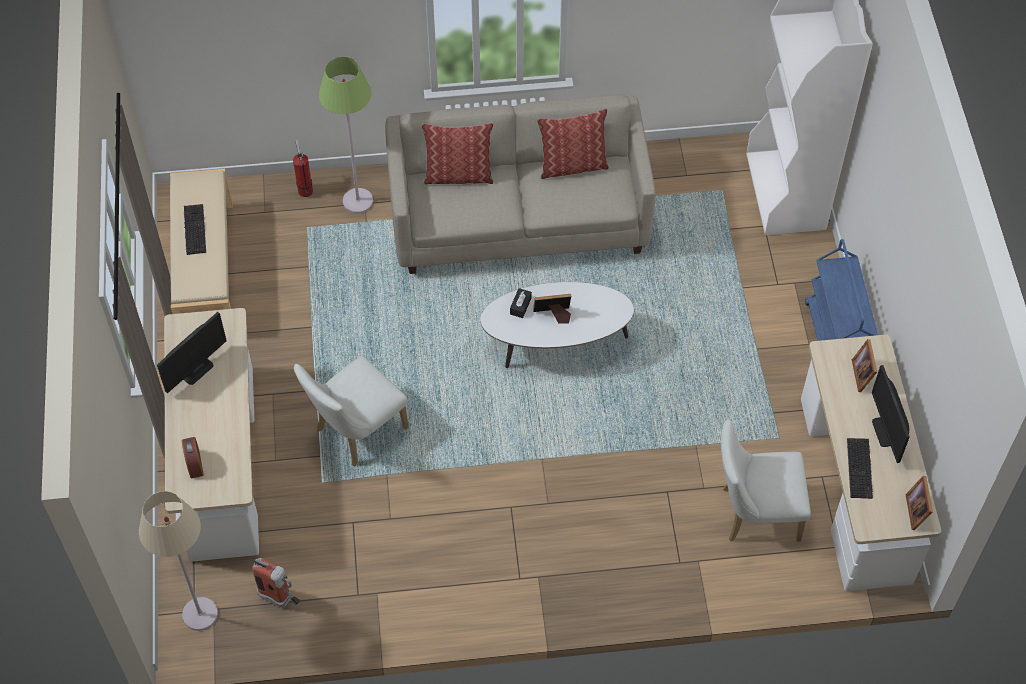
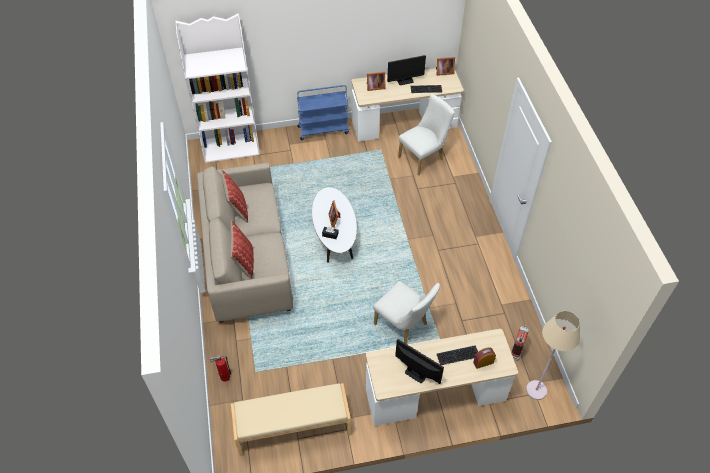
camera: 95 degrees left, 5 degrees down
(194, 229) = (286, 412): keyboard -> keyboard (457, 356)
(358, 201) = (234, 345): green floor lamp -> none
(754, 513) = (423, 157): white chair -> white chair turned 120 degrees counterclockwise

